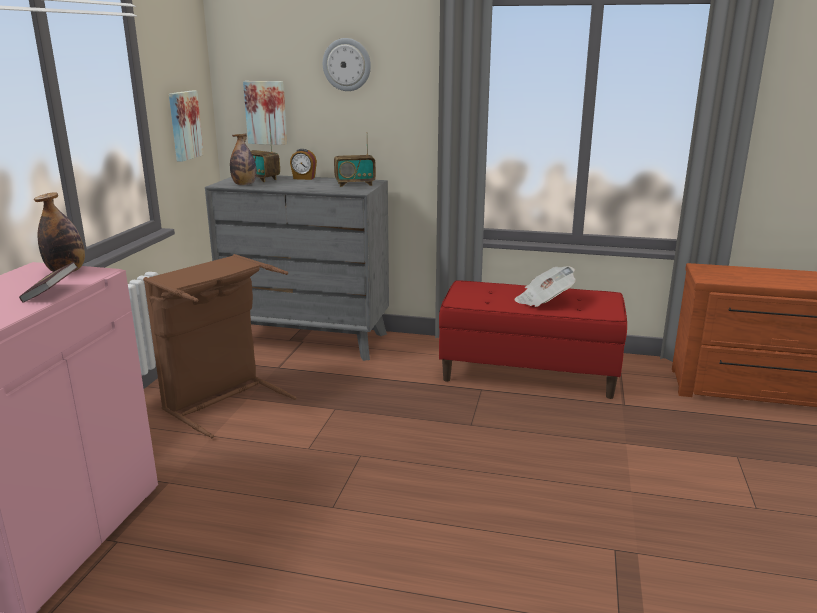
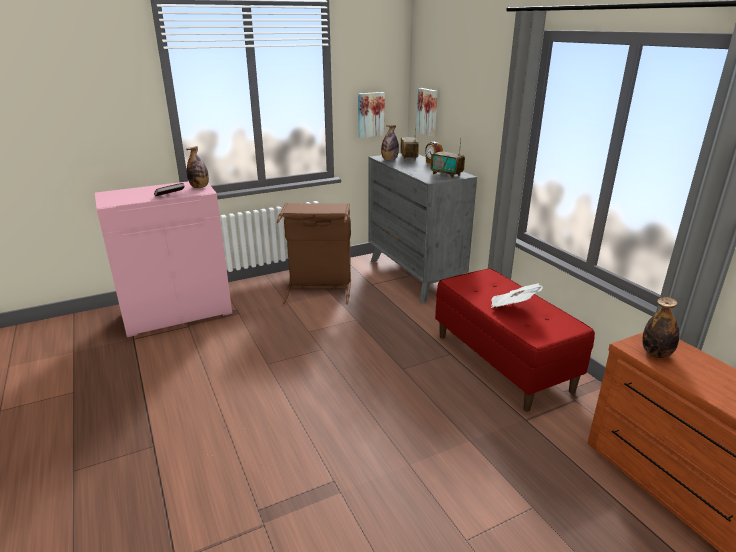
camera: 50 degrees right, 5 degrees up
(347, 64) = (468, 83): wall clock -> none
(726, 277) = (656, 353): none -> bottle

